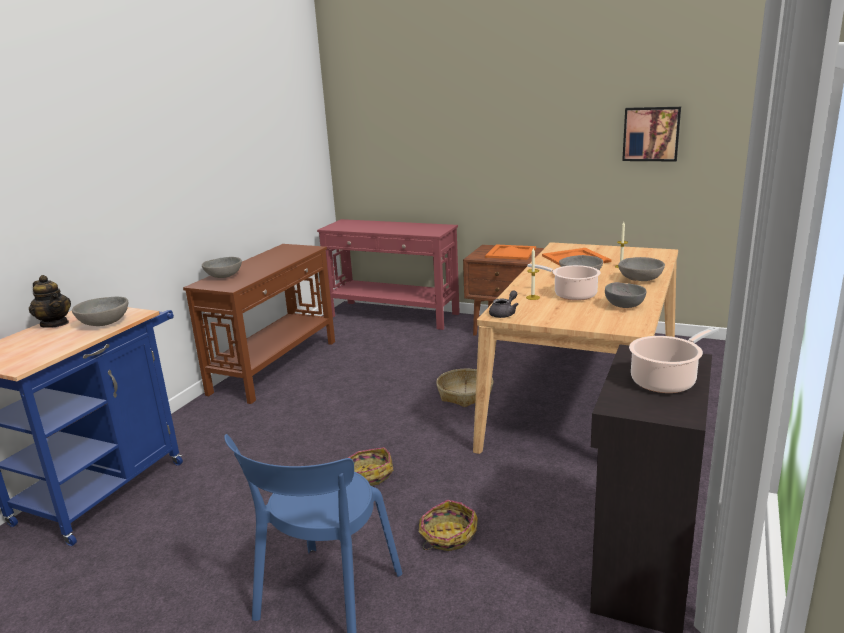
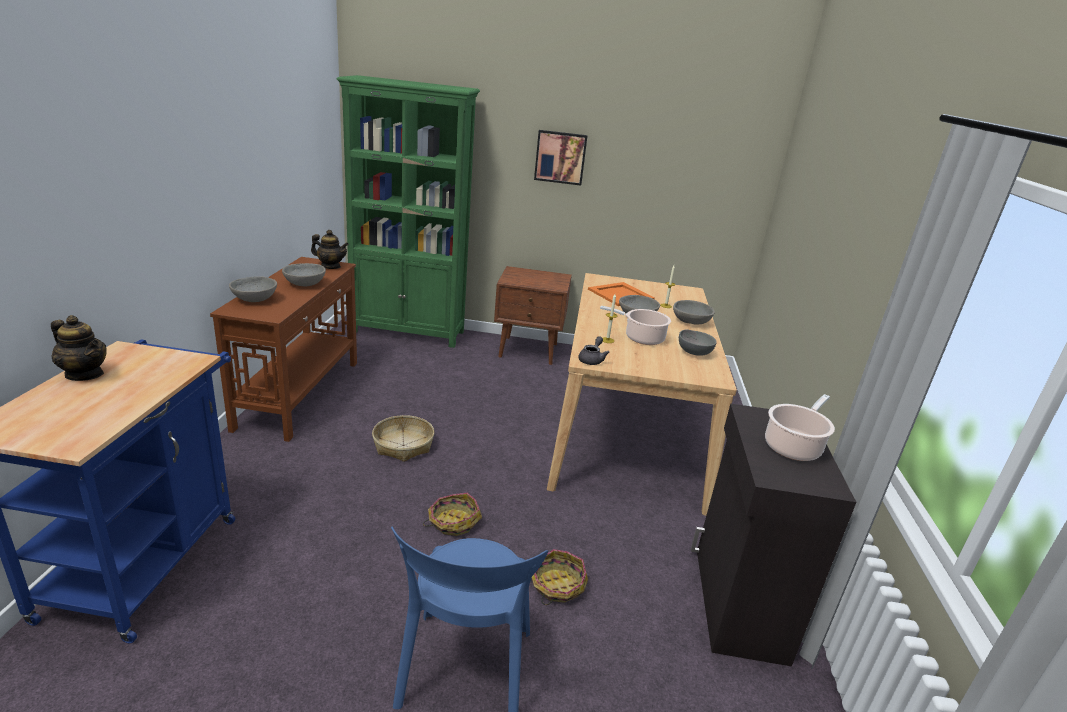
camera: 20 degrees left, 5 degrees up
(105, 323) = (157, 373): grey bowl -> grey bowl (305, 284)
(303, 249) = (330, 266): none -> teapot
(393, 315) = (408, 332): red console table -> green bookcase
(465, 394) = (515, 425): basket -> basket (403, 445)
(511, 253) = (540, 278): orange tray -> none
(651, 134) = (681, 176): picture -> picture (560, 157)

